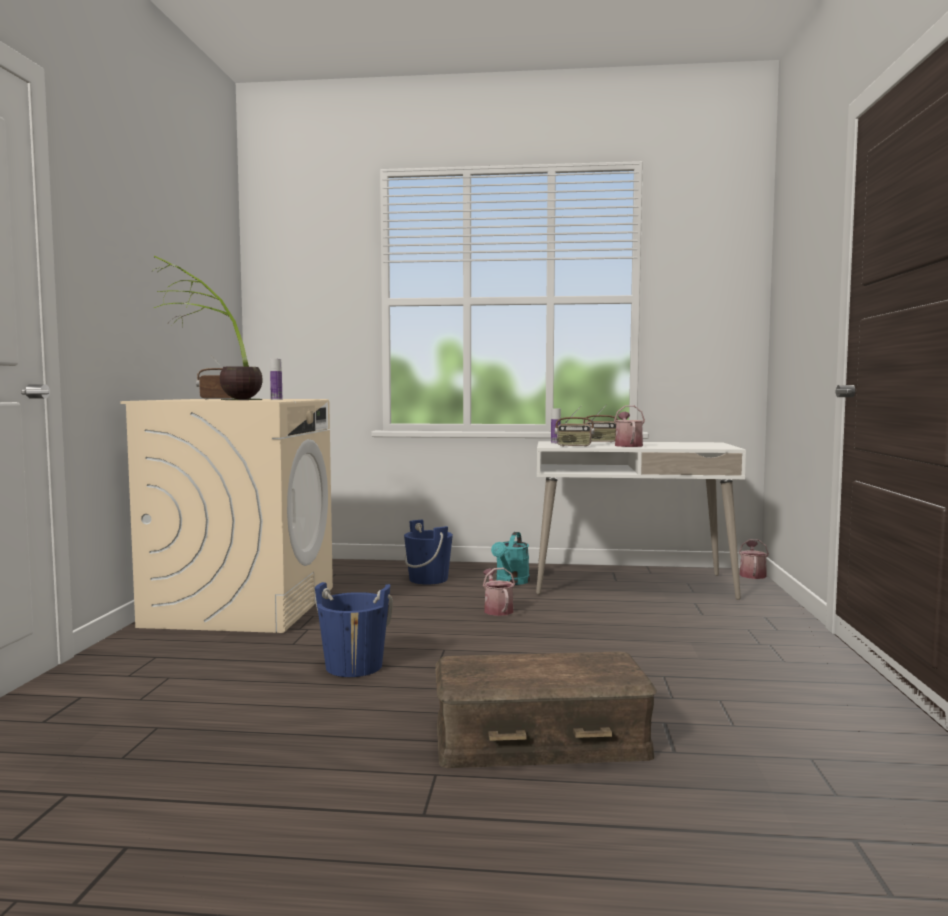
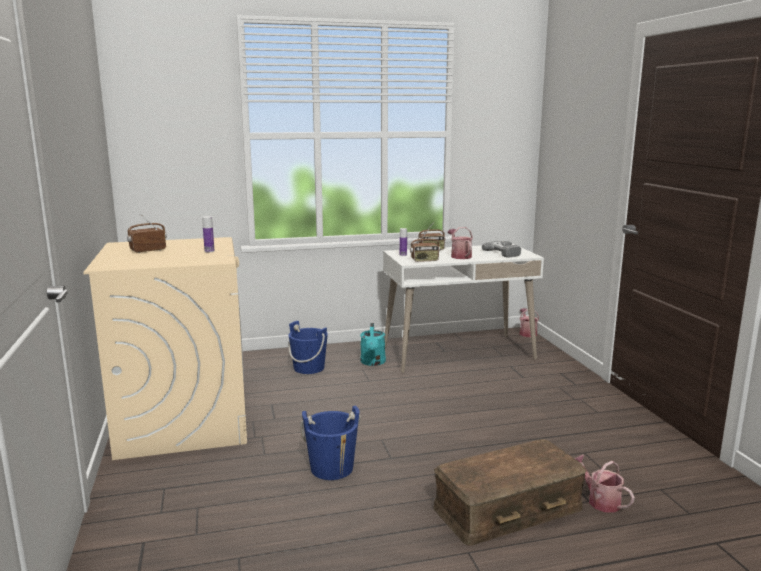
camera: 20 degrees left, 10 degrees up
(216, 400) = (159, 257): potted plant -> none
(497, 609) = (386, 393): watering can -> watering can (600, 500)
(698, 445) = (506, 252): none -> power drill

